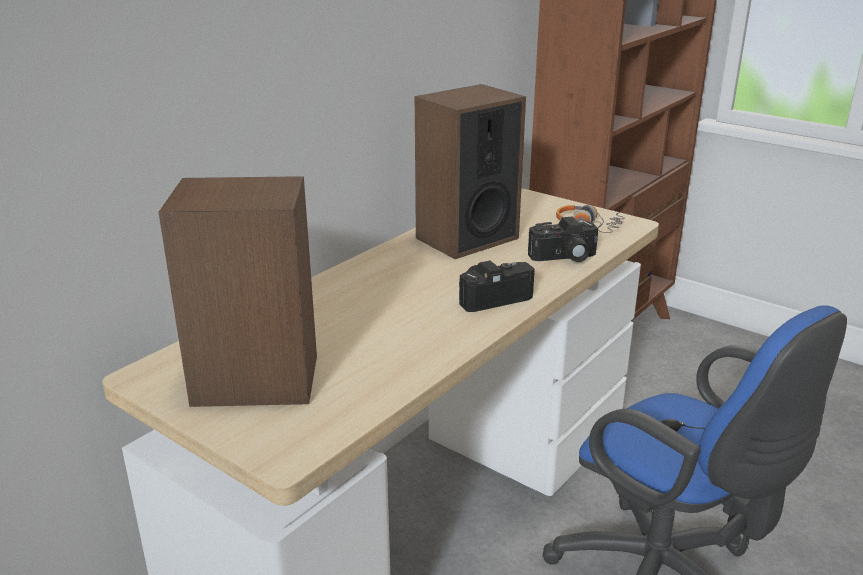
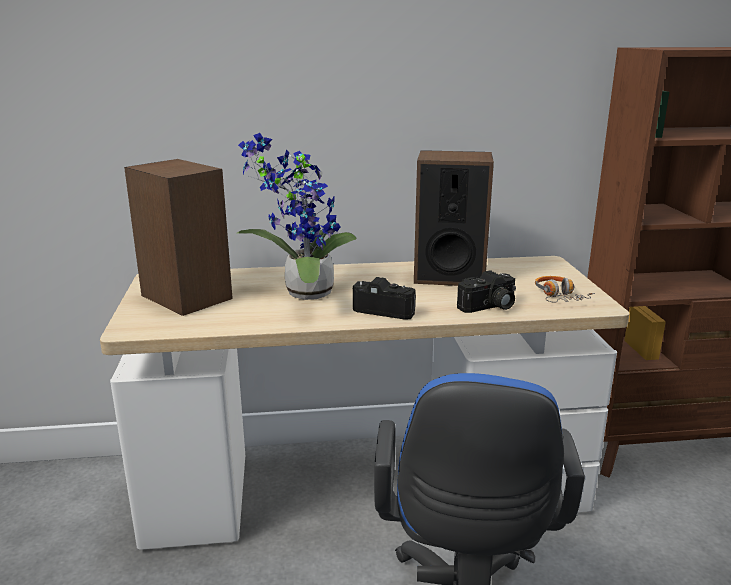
camera: 45 degrees right, 5 degrees down
(377, 315) = (303, 293): none -> potted plant
(564, 257) = (489, 307): camera -> camera turned 60 degrees counterclockwise

